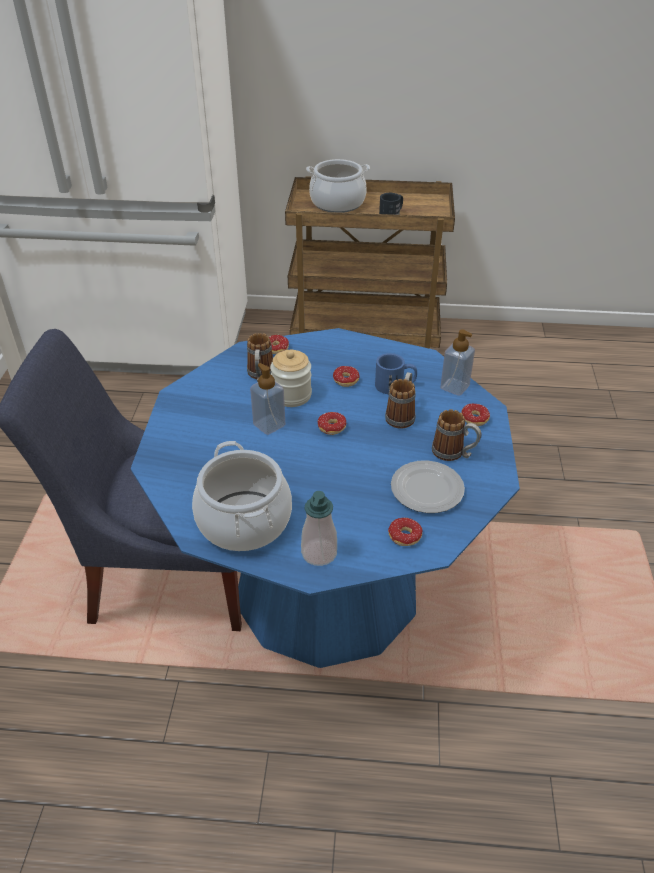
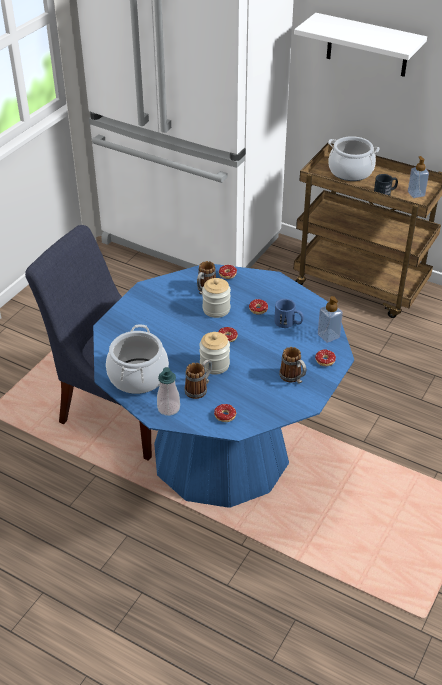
camera: 25 degrees right, 0 degrees up
(269, 425) = (189, 324): soap dispenser -> soap dispenser (416, 194)
(327, 39) = (367, 45): none -> white shelf
(340, 469) = (214, 365): none -> jar
(401, 415) = (278, 343): mug -> mug (199, 389)
(427, 490) = (259, 394): plate -> none

